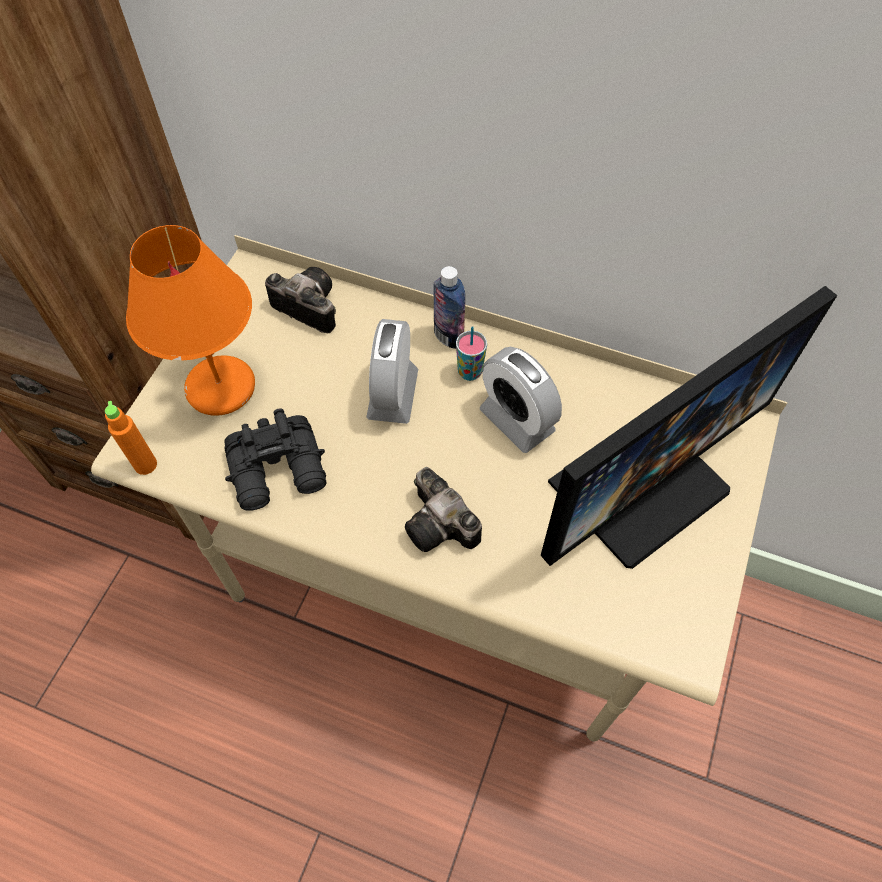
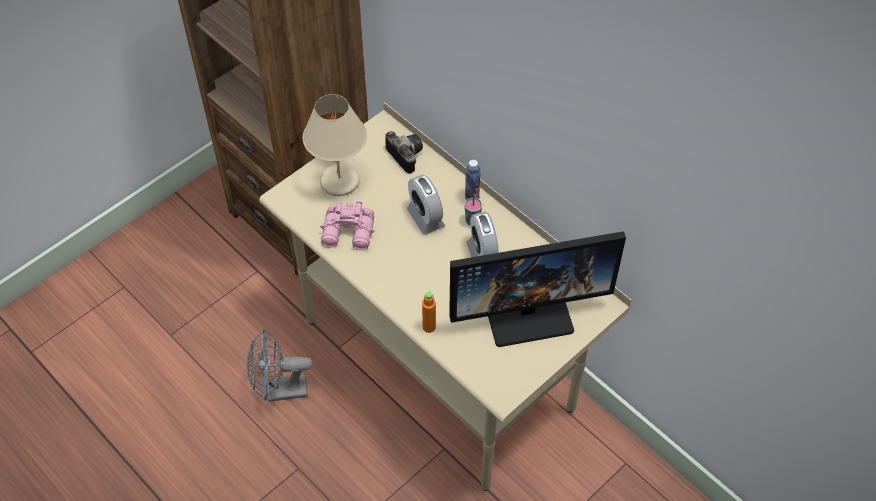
camera: 25 degrees right, 5 degrees down
(145, 465) = (286, 206): orange bottle -> orange bottle (429, 327)
(219, 387) = (339, 181): orange table lamp -> beige table lamp
(238, 722) = (279, 391): none -> grey fan
(280, 471) = (349, 234): black binoculars -> pink binoculars
(392, 394) = (425, 218): alarm clock -> alarm clock turned 60 degrees counterclockwise
(442, 526) = (415, 290): camera -> none

